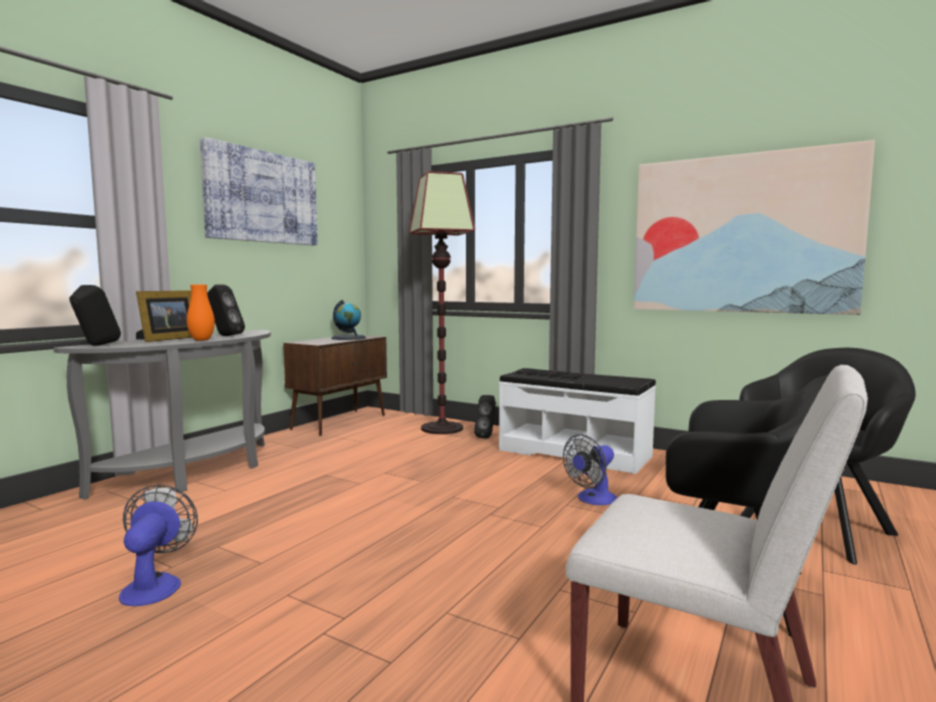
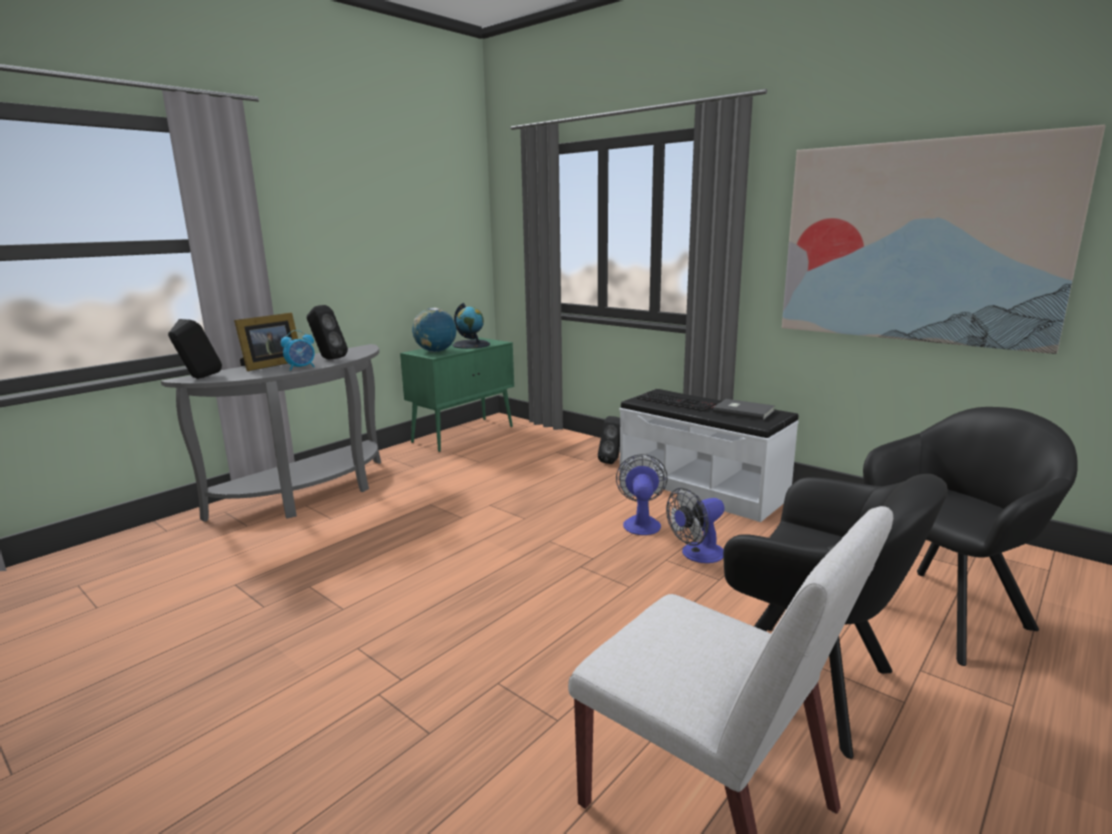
camera: 10 degrees right, 10 degrees up
(155, 584) = (246, 625): fan -> fan (641, 522)
(201, 340) = (301, 368): orange vase -> alarm clock
(261, 197) = (368, 195): picture -> none
(318, 341) = (436, 351): none -> globe
(340, 422) = (464, 434): brown cabinet -> green cabinet
(442, 428) = (568, 447): floor lamp -> none
(609, 378) = (743, 411): none -> grey book

